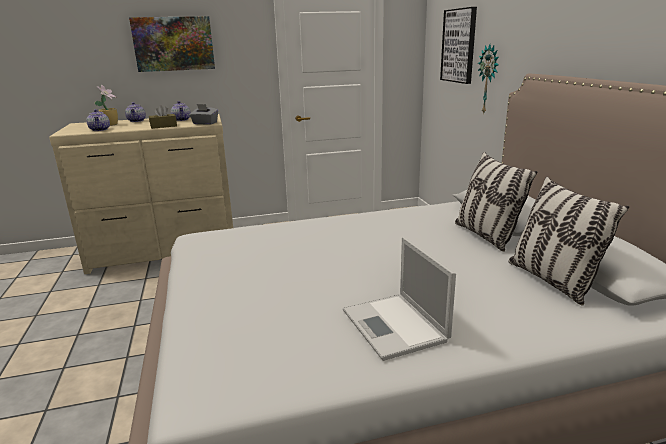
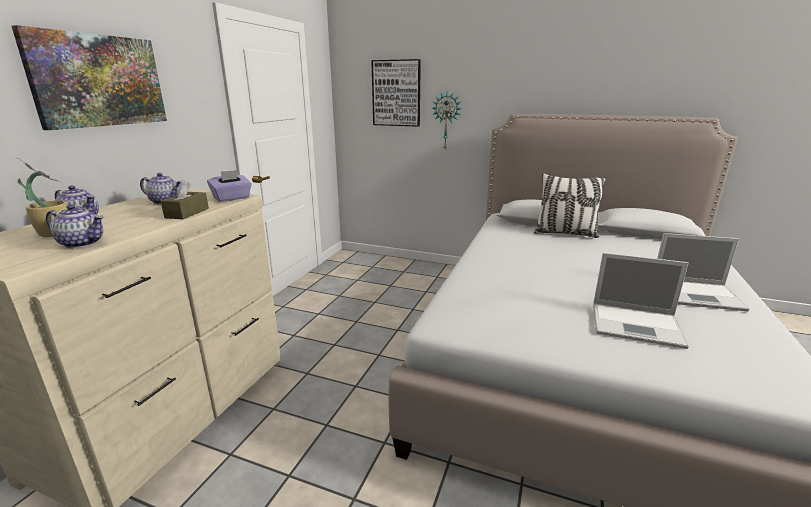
camera: 55 degrees left, 0 degrees up
(205, 123) = (232, 198): grey tissue box -> purple tissue box
(268, 301) = (638, 325): none -> laptop
(552, 280) = (647, 242): pillow -> none

